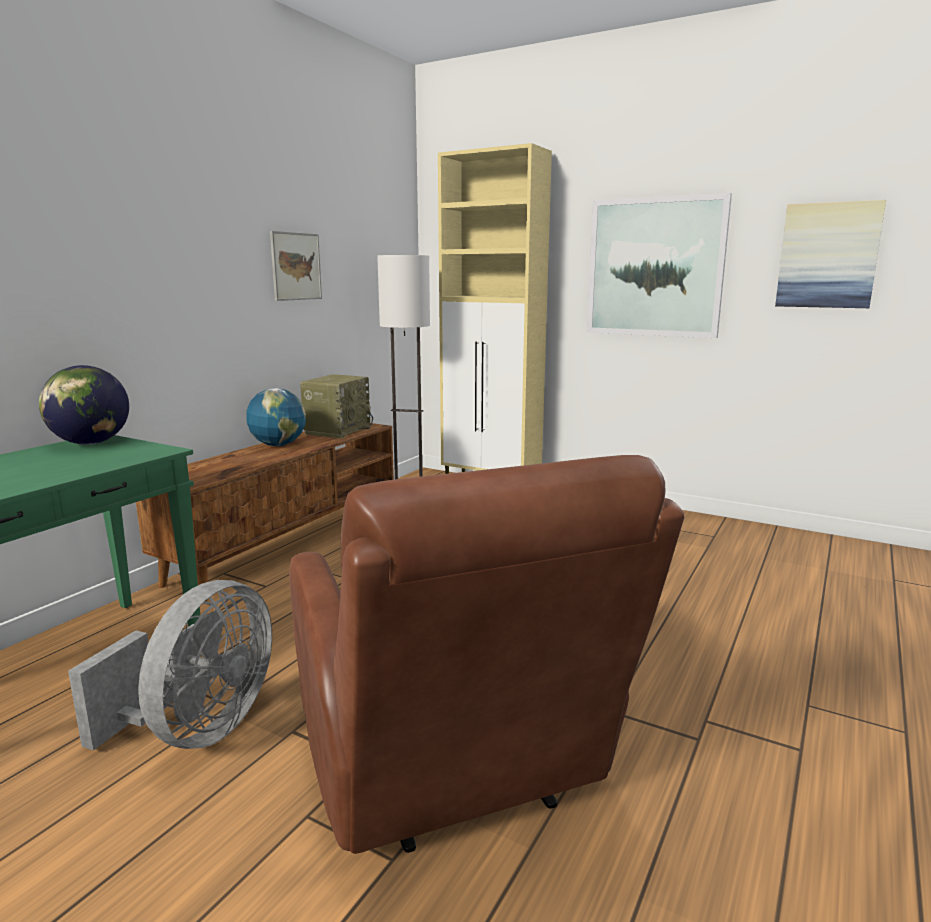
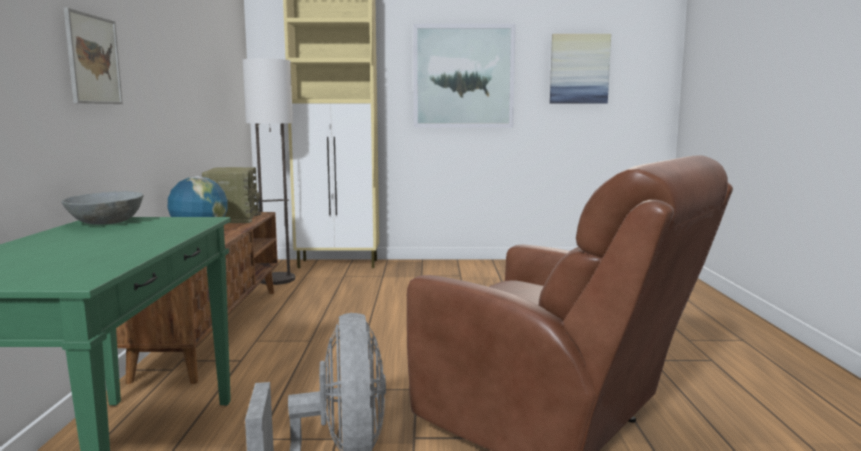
camera: 30 degrees left, 5 degrees down
(91, 443) = (106, 222): globe -> grey bowl
(296, 266) = (188, 63): picture -> picture (93, 59)

